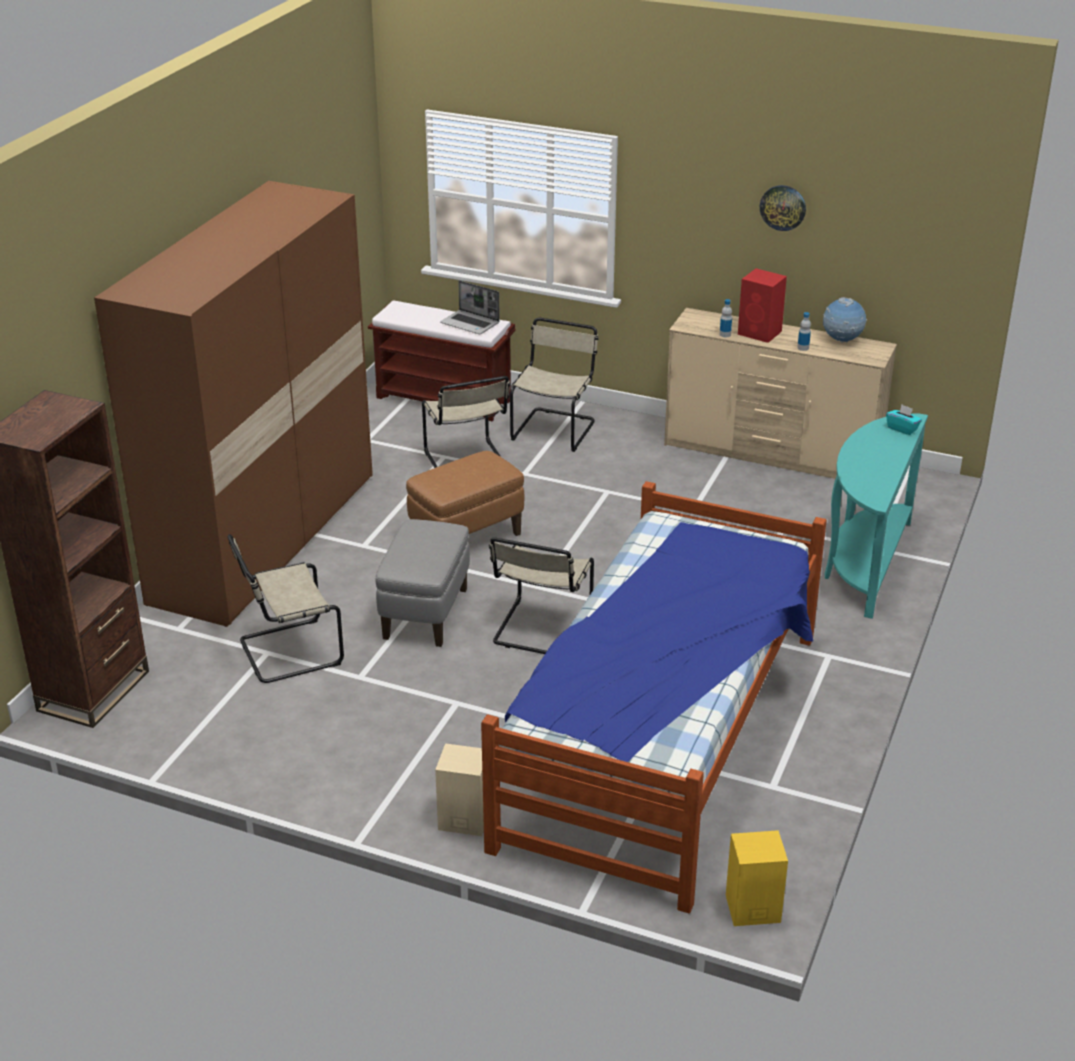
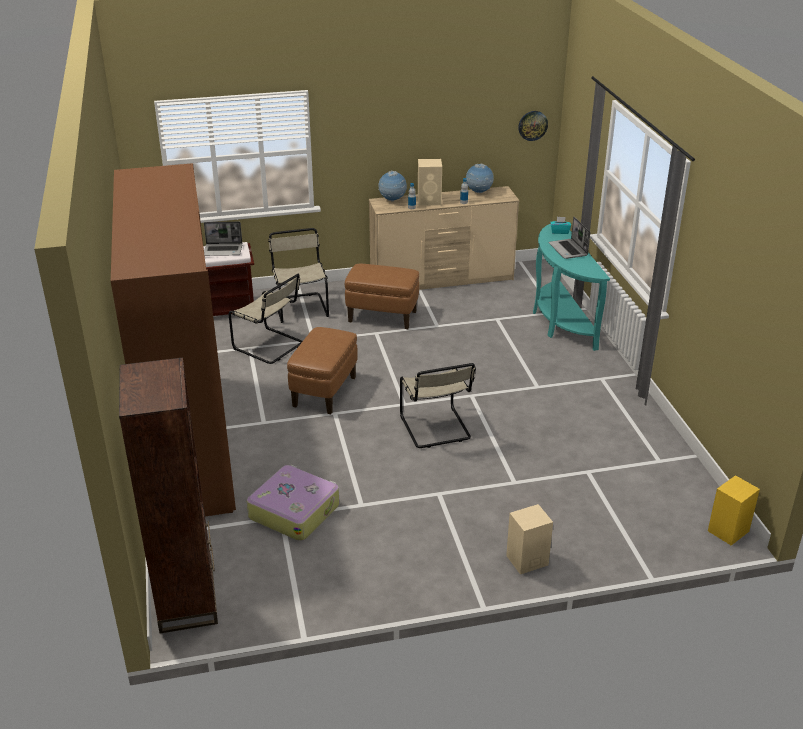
camera: 35 degrees left, 0 degrees up
(286, 652) = (294, 511): beige chair -> suitcase
(425, 613) = (355, 448): grey ottoman -> none
(638, 475) = (383, 317): none -> brown ottoman
(664, 738) = (576, 460): bed -> none
(713, 318) = (392, 200): none -> globe
(760, 333) = (430, 201): red speaker -> beige speaker
(783, 207) = (428, 114): wall clock -> wall clock (532, 125)
(880, 456) = (568, 250): none -> laptop

